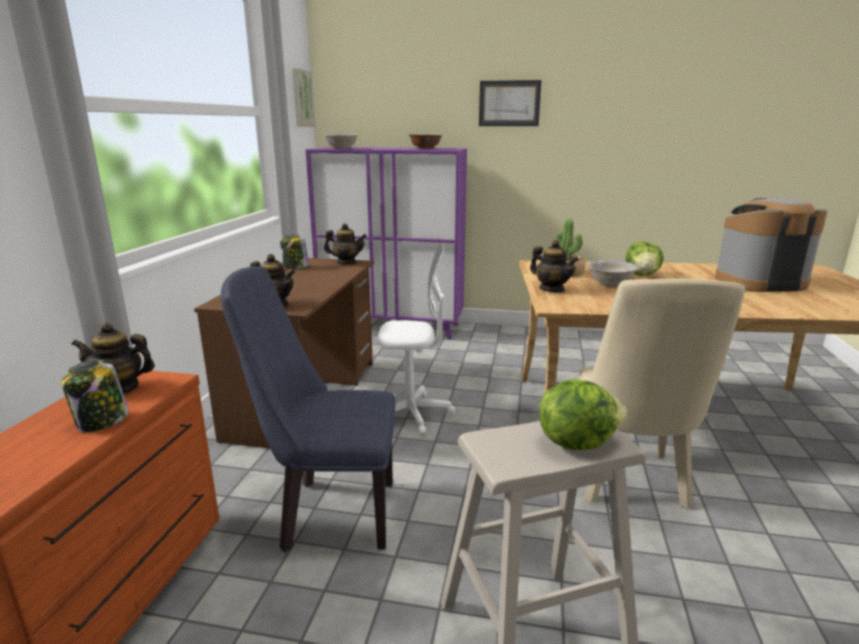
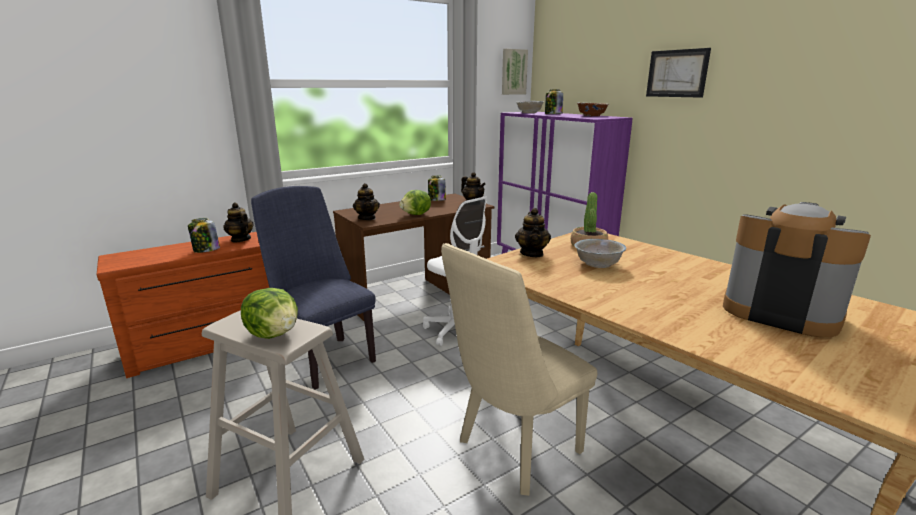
camera: 45 degrees right, 0 degrees up
(379, 148) = (553, 114): none -> jar
(642, 275) = (657, 266): lettuce -> lettuce (416, 215)

